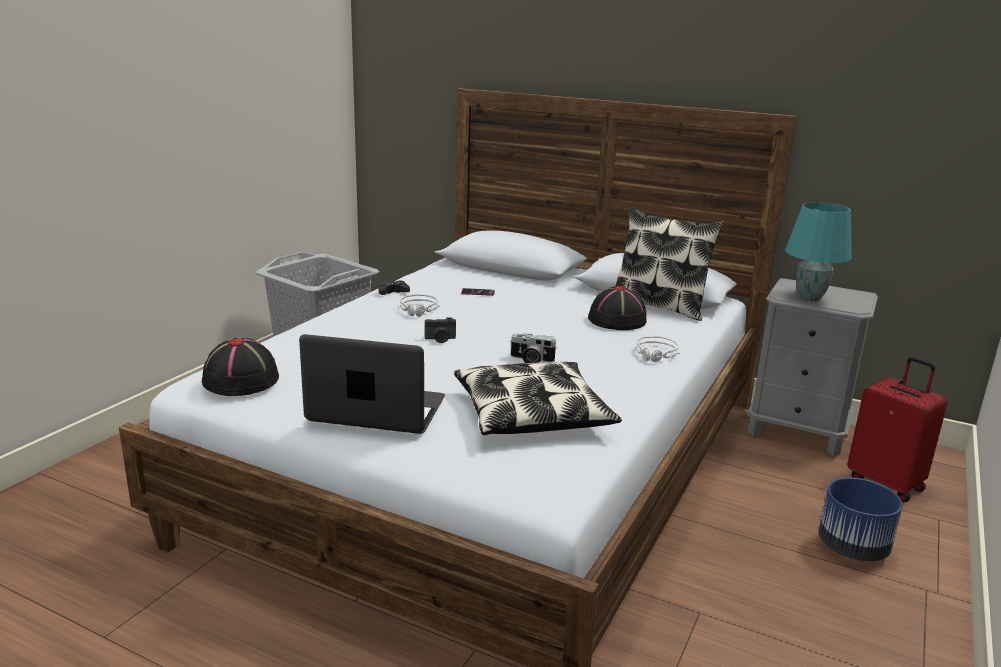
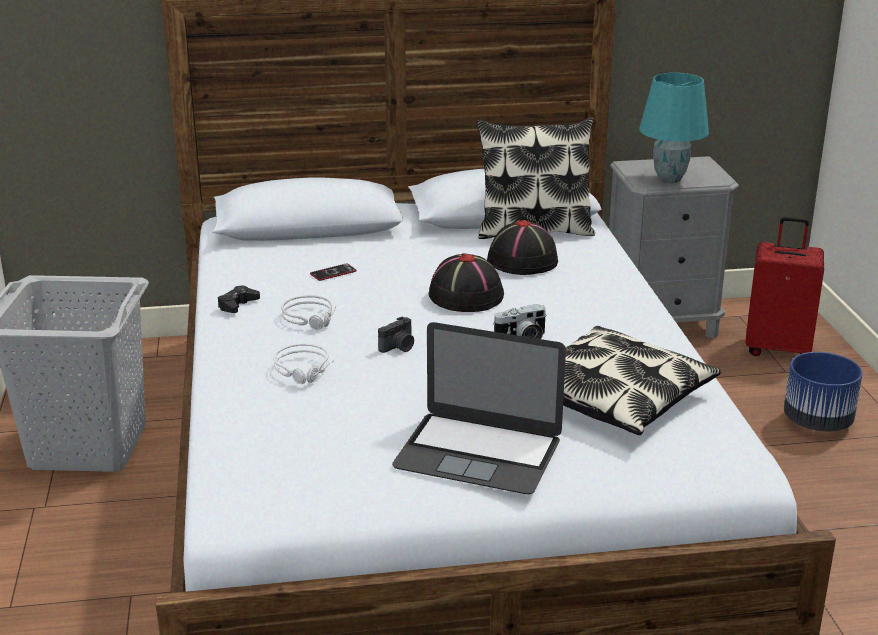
camera: 35 degrees left, 5 degrees up
(241, 379) = (285, 480): black hat -> black hat (465, 296)
(377, 410) = (478, 453): laptop -> laptop turned 135 degrees counterclockwise
(657, 354) = (614, 289): white headphones -> white headphones (304, 369)

